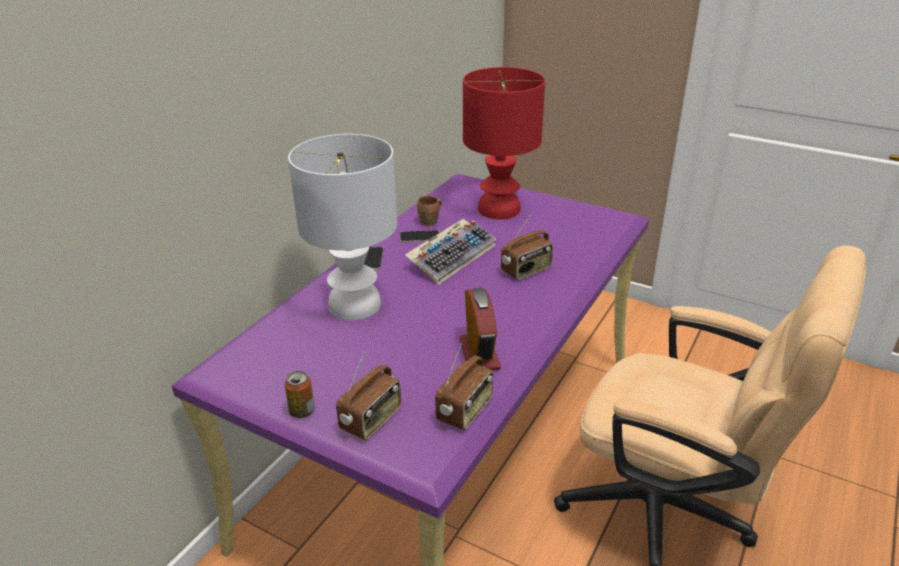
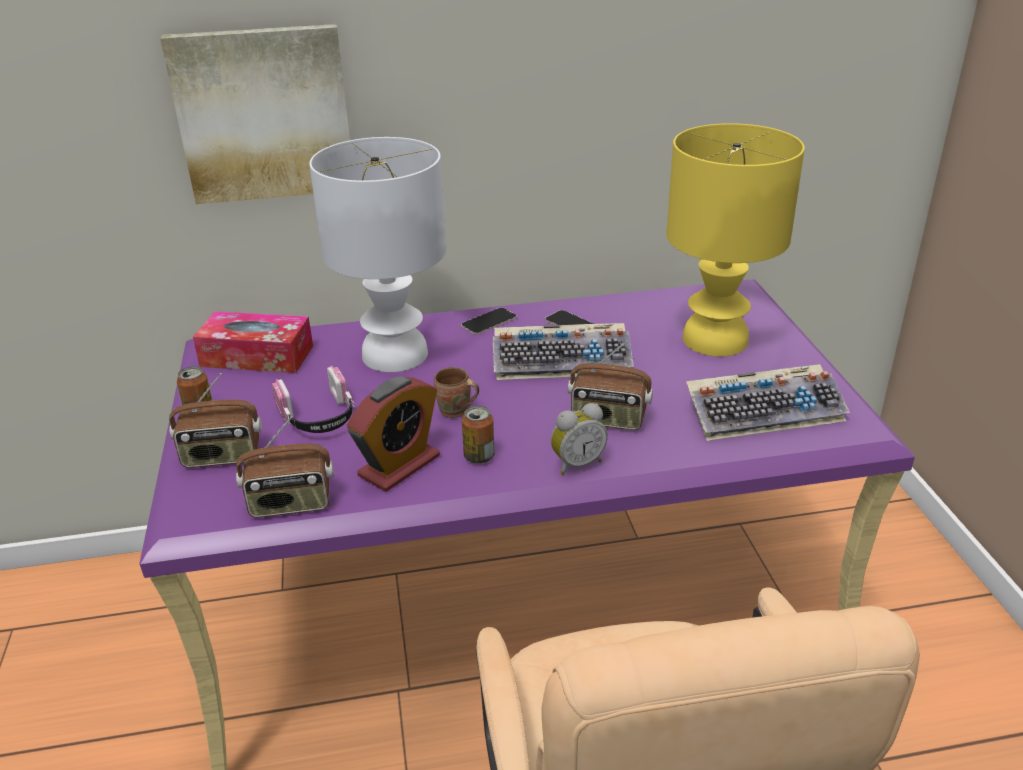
camera: 50 degrees right, 0 degrees up
(202, 153) = (264, 114): none -> picture
(263, 358) = (257, 356): none -> tissue box
(383, 362) = (319, 417): none -> headphones
(430, 222) = (612, 316): brown mug -> brown mug (455, 412)
(500, 209) = (717, 340): red table lamp -> yellow table lamp
(506, 324) = (479, 456): none -> can
(552, 298) = (576, 463): none -> alarm clock
(578, 230) = (765, 412): none -> keyboard

